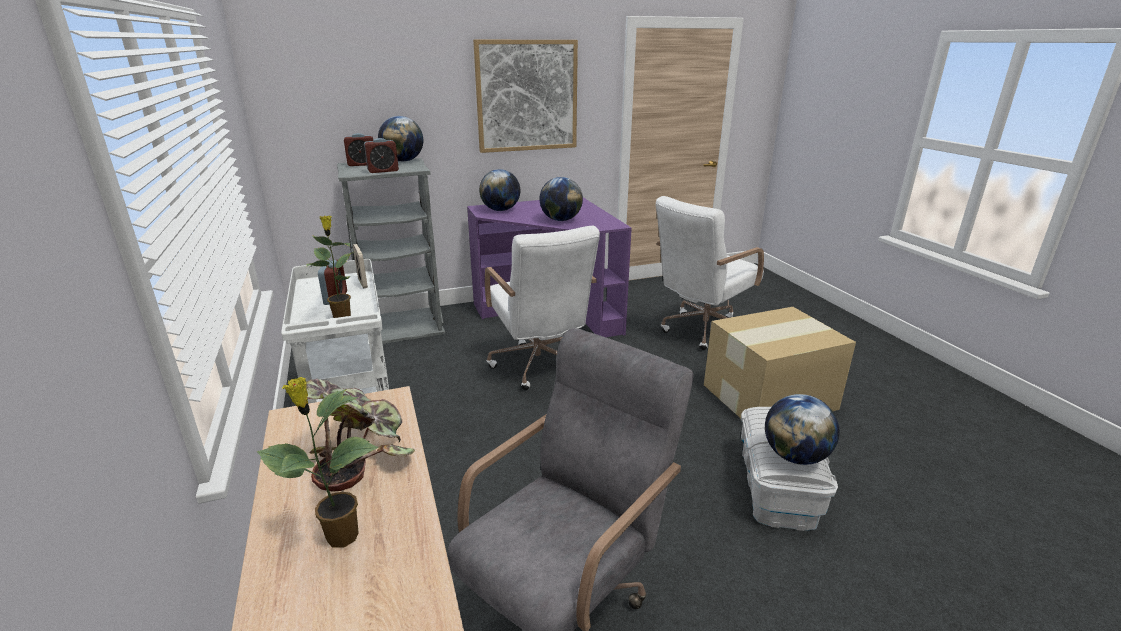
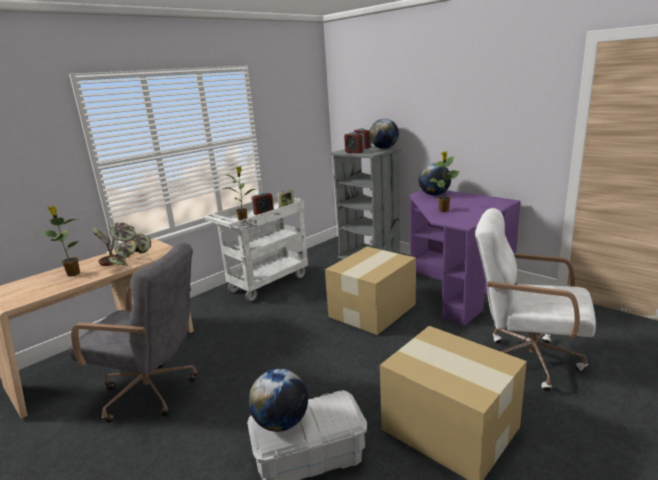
camera: 65 degrees right, 5 degrees down
(527, 96) = (481, 108): picture -> none
(539, 368) = (371, 310): white office chair -> cardboard box
(560, 220) = (443, 210): globe -> potted plant

